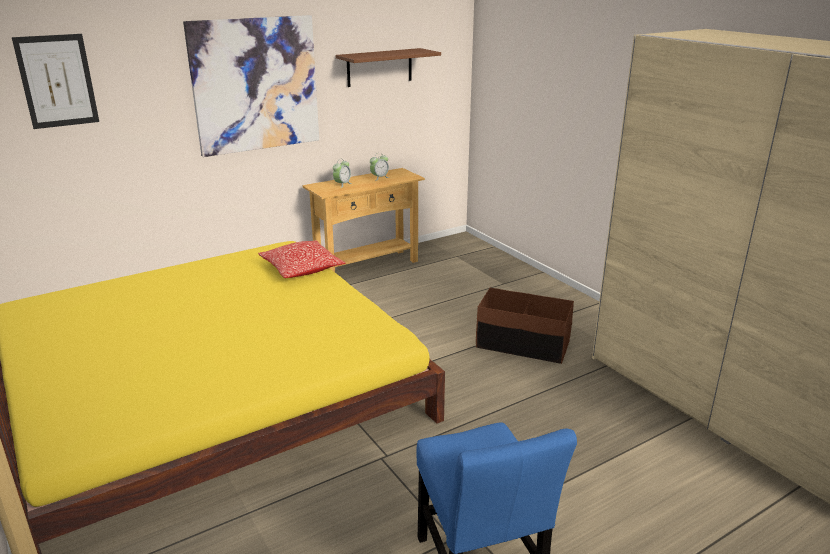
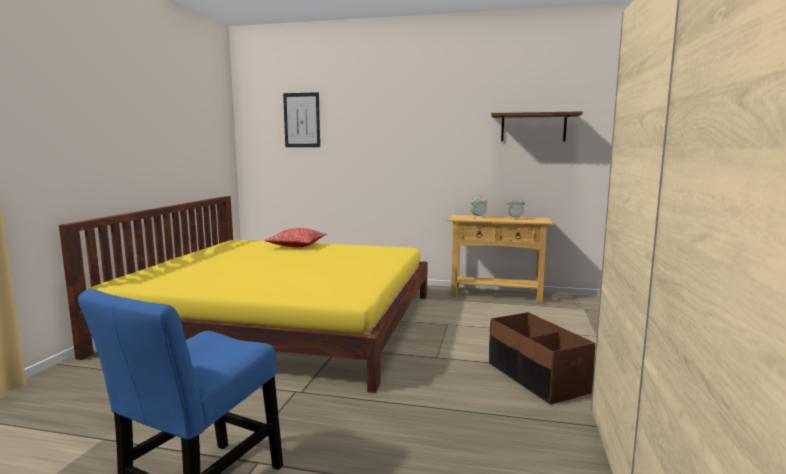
camera: 45 degrees right, 15 degrees down
(255, 85) = (424, 133): picture -> none
(302, 269) = (386, 258): pillow -> pillow (296, 246)

